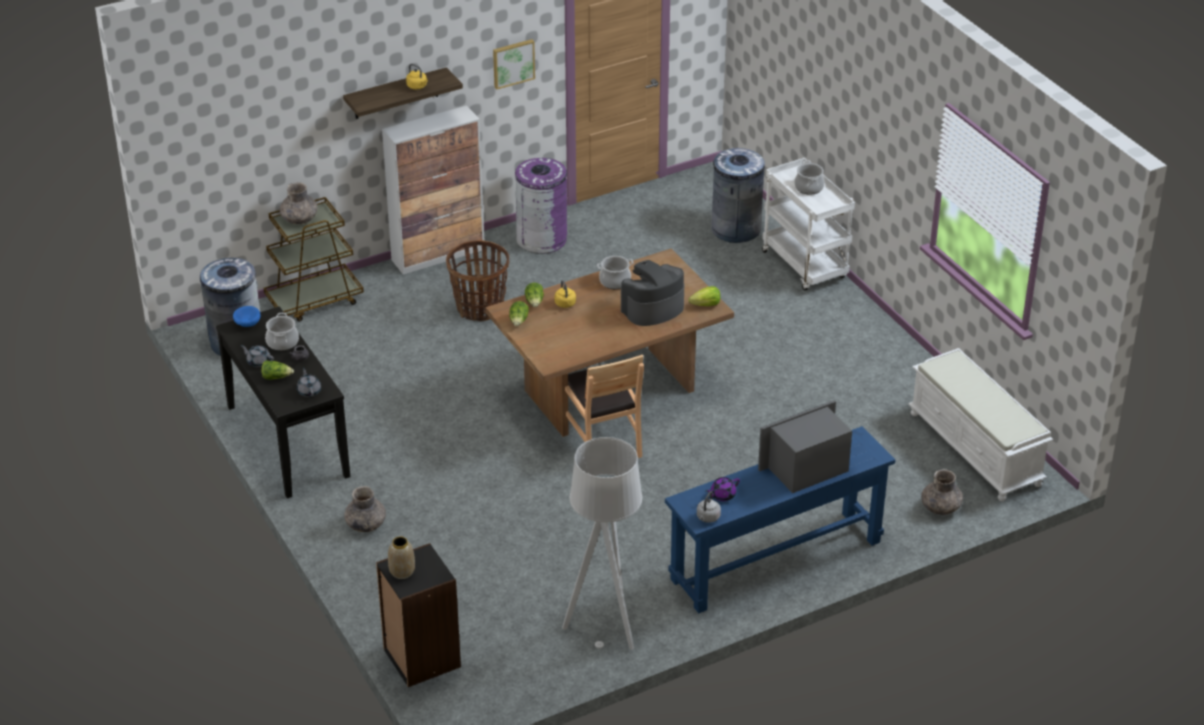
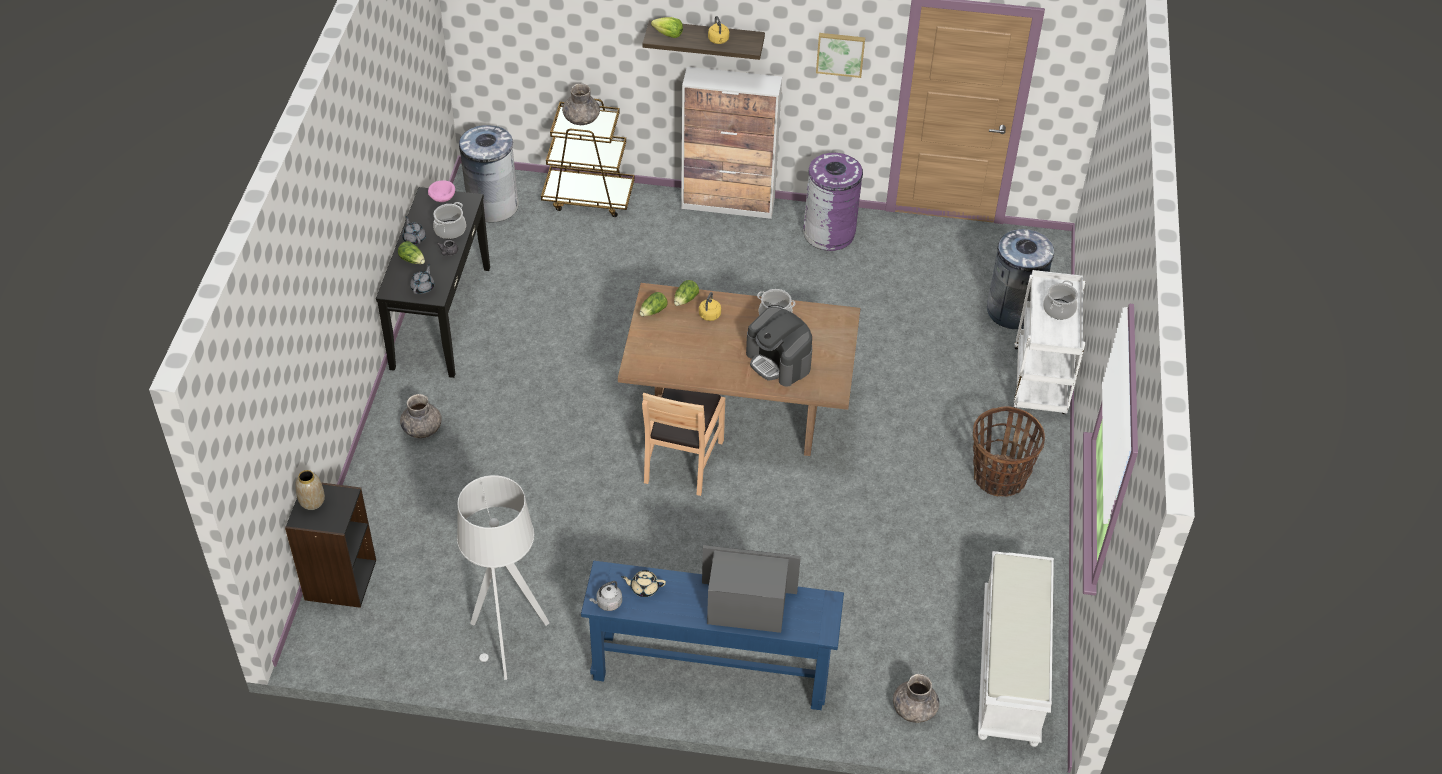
camera: 35 degrees right, 10 degrees up
(247, 324) = (442, 198): blue bowl -> pink bowl
(480, 308) = (711, 274): basket -> basket (999, 477)
(652, 309) = (779, 361): coffee machine -> coffee machine turned 135 degrees counterclockwise
(706, 305) = (830, 383): lettuce -> lettuce (668, 35)
(722, 495) = (644, 588): purple teapot -> beige teapot

